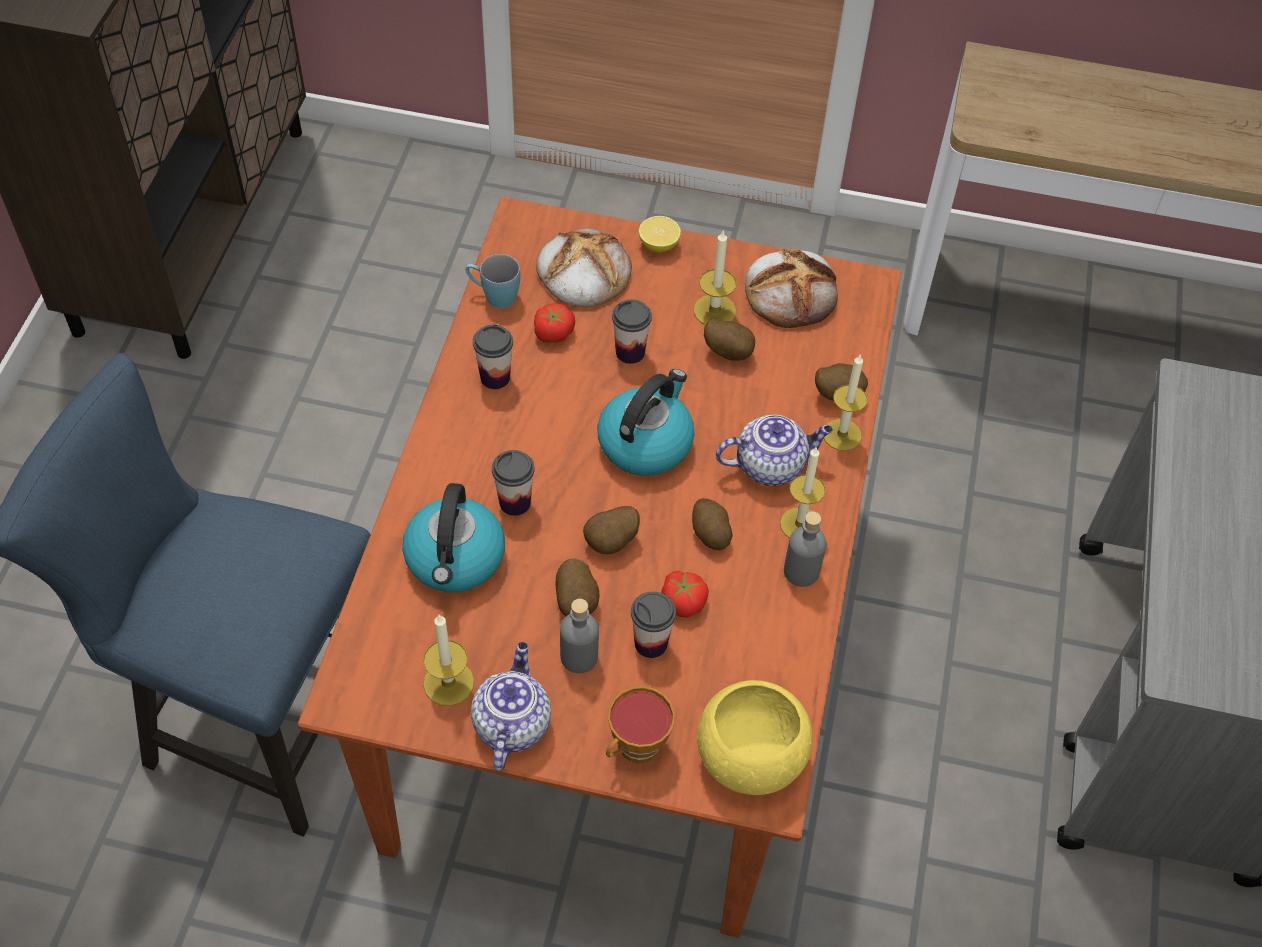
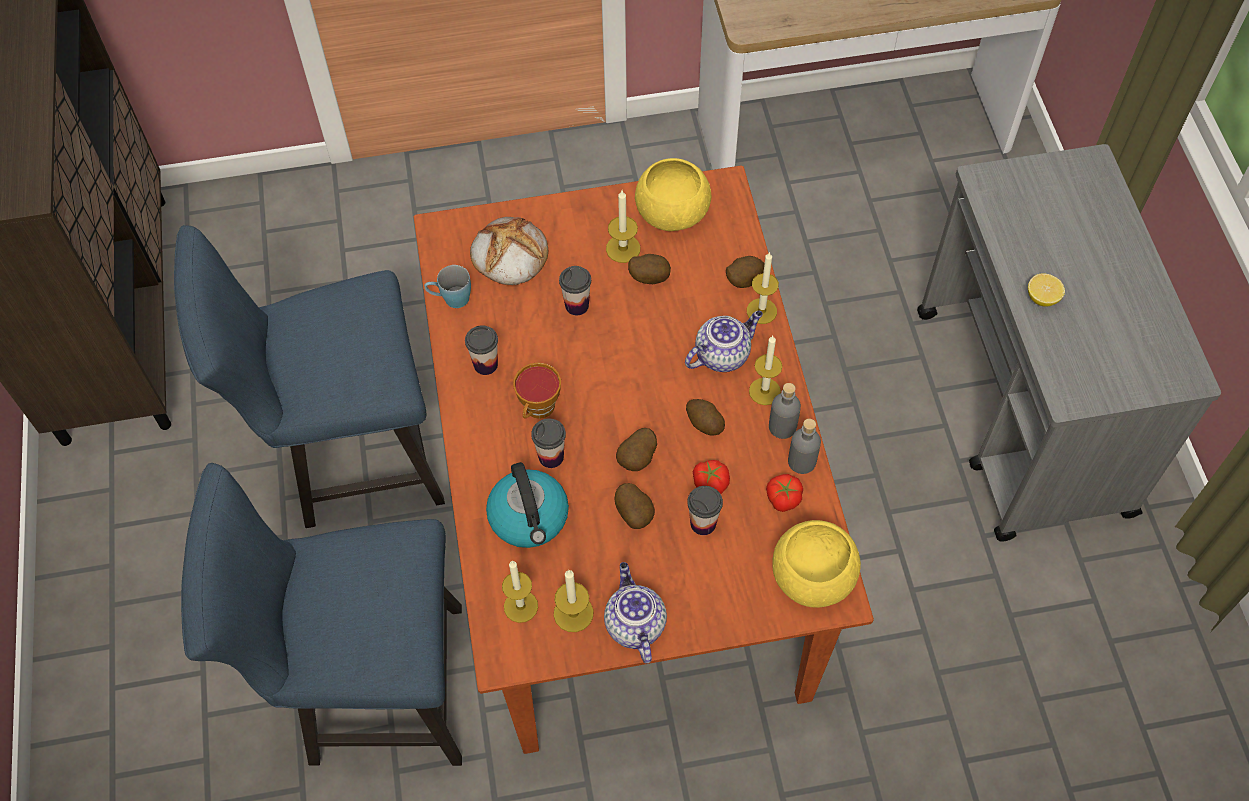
camera: 20 degrees left, 5 degrees up
(355, 457) = (349, 456): none -> blue chair
(394, 651) = (520, 606): none -> candle
(553, 332) = (510, 311): tomato -> tomato (783, 498)
(579, 657) = (657, 554): grey bottle -> grey bottle (802, 461)
(635, 748) = (730, 605): cup -> cup (538, 409)
(645, 442) = (623, 372): kettle -> none
(658, 244) = (555, 210): lemon -> lemon (1042, 298)
(791, 292) = (672, 212): bread -> yellow bowl

